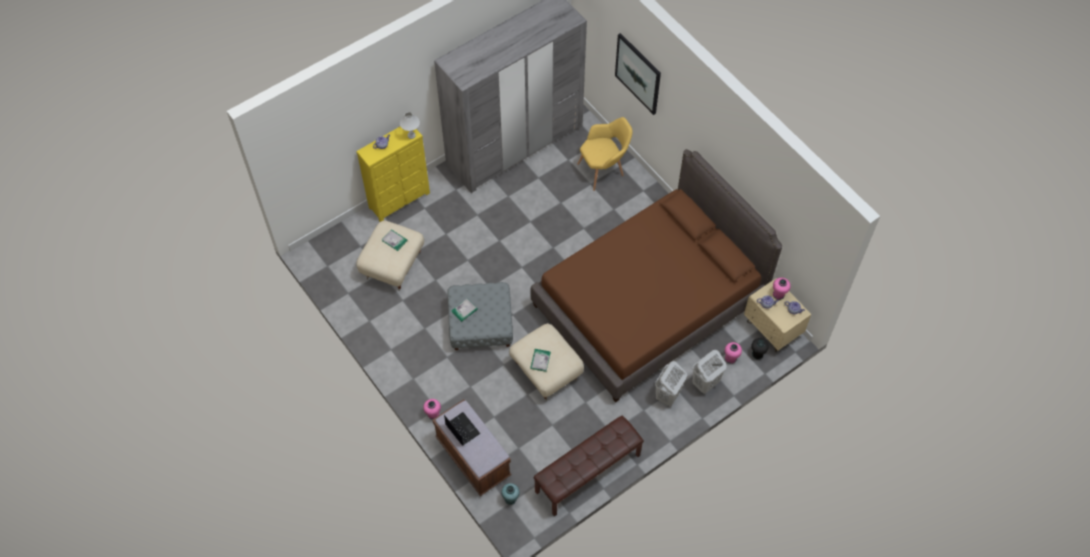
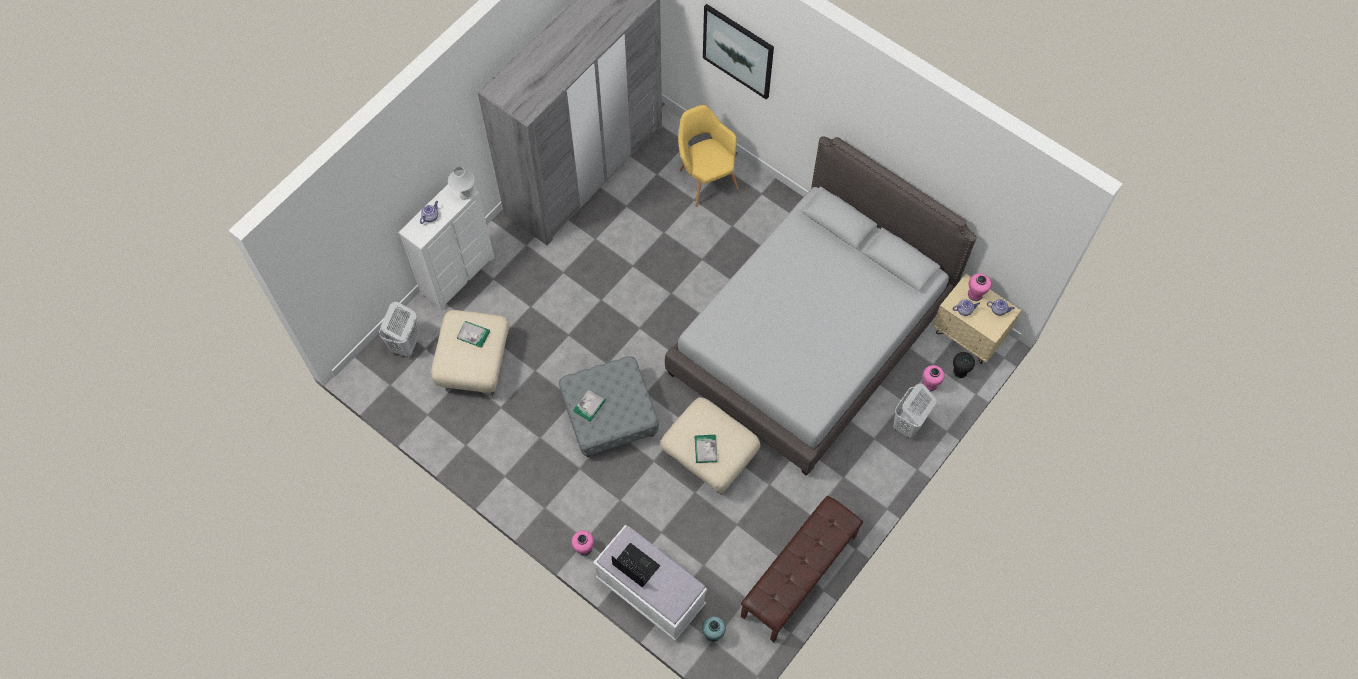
camera: 15 degrees left, 5 degrees up
(400, 200) = (459, 276): yellow dresser -> white dresser
(473, 457) = (650, 592): brown bench -> white bench
(604, 170) = (705, 177): yellow armchair -> yellow armchair turned 75 degrees counterclockwise
(649, 303) = (810, 337): brown bed -> grey bed
(668, 396) = (867, 451): white laundry basket -> white laundry basket (405, 345)

